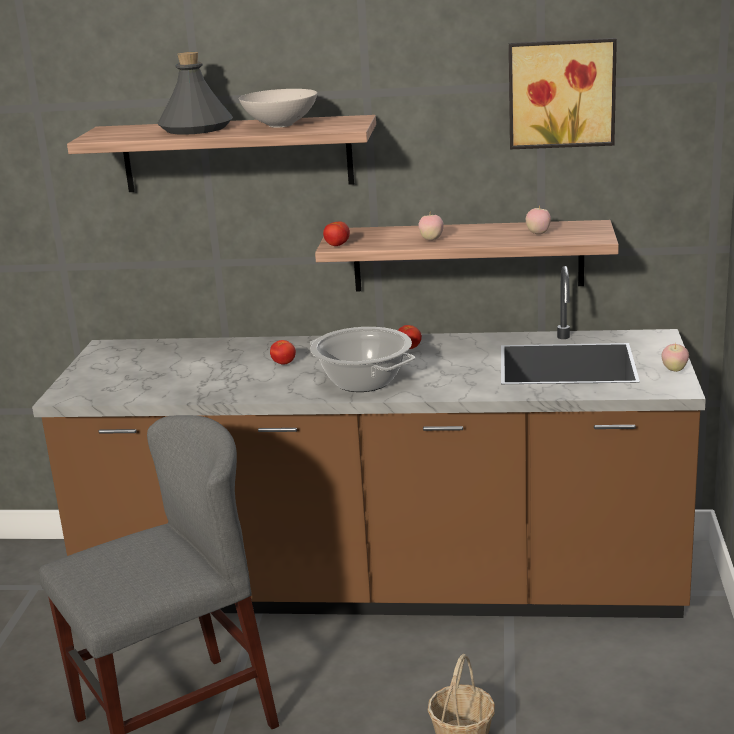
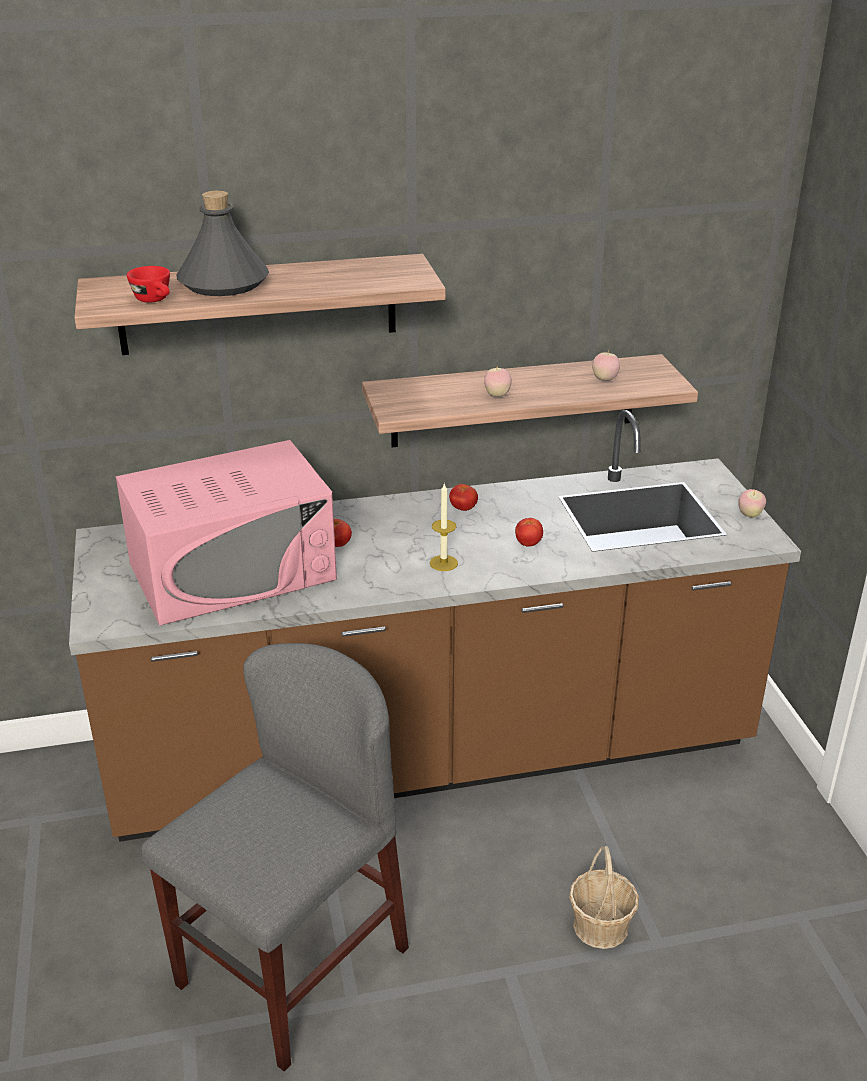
camera: 20 degrees left, 10 degrees up
(134, 136) = (155, 300): none -> red cup
(187, 373) = (233, 571): none -> pink microwave
(281, 125) = (328, 276): white bowl -> none
(337, 245) = (397, 410): tomato -> tomato (528, 543)
(362, 381) = (443, 563): cooking pot -> candle
(561, 93) = (624, 224): picture -> none

